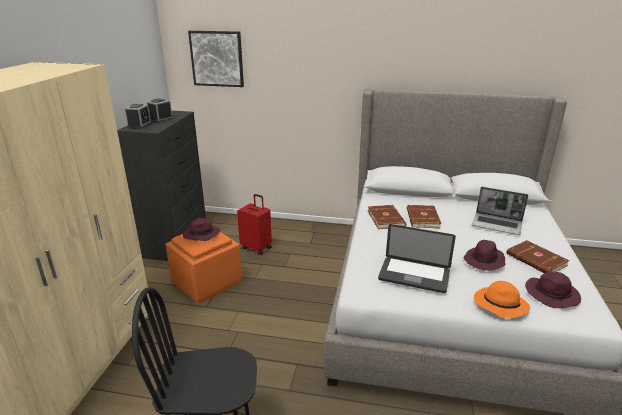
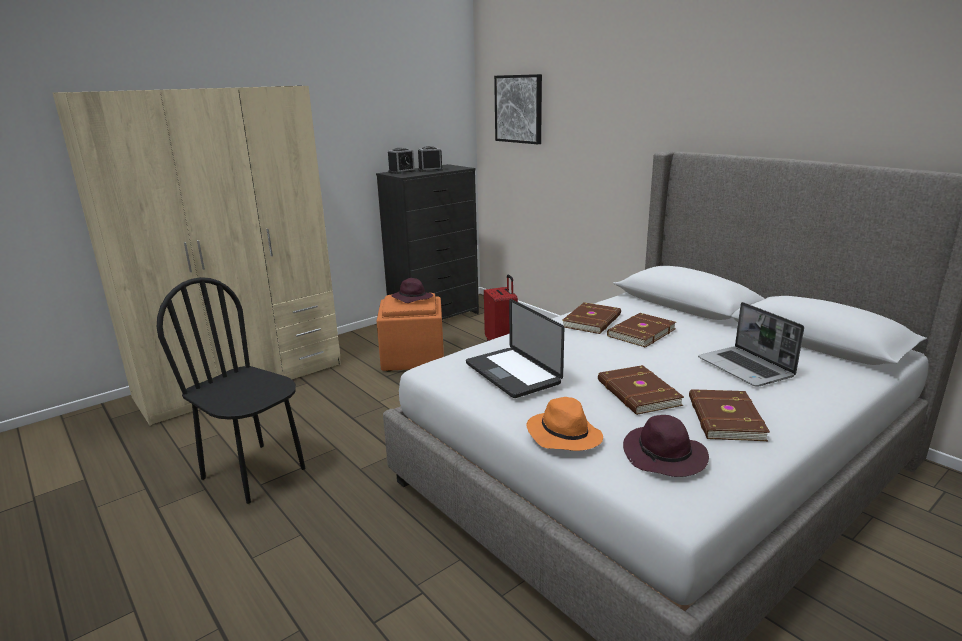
camera: 40 degrees right, 5 degrees down
(484, 261) = (637, 393): purple hat -> brown book

